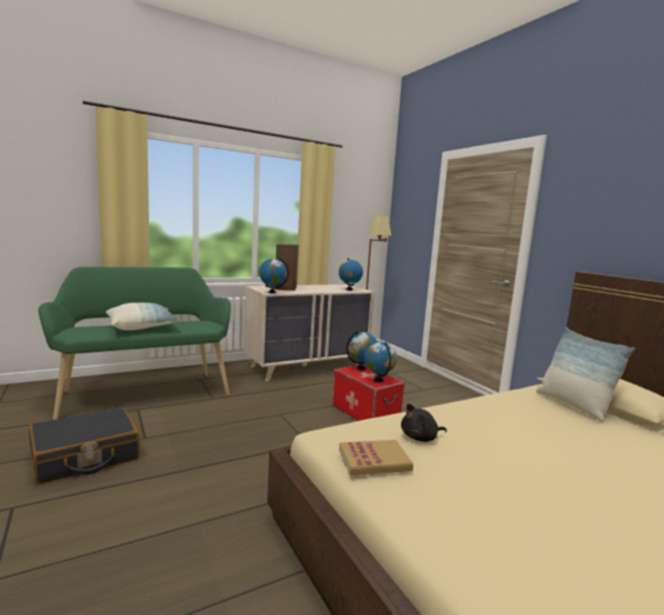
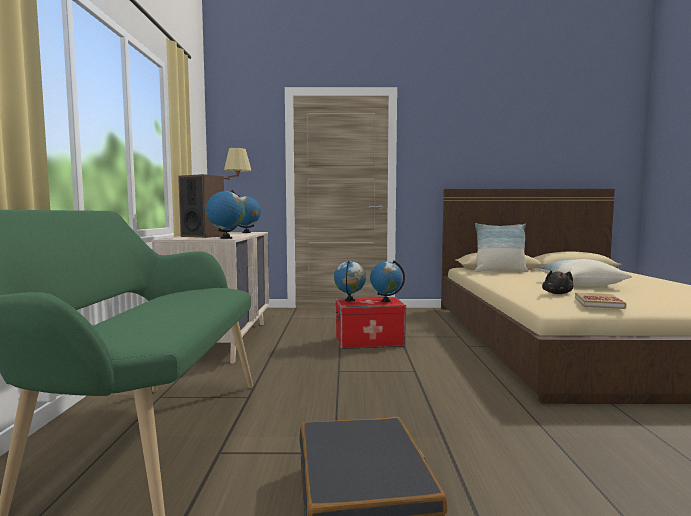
camera: 60 degrees left, 5 degrees down
(142, 327) = (174, 310): pillow -> pillow (580, 284)

